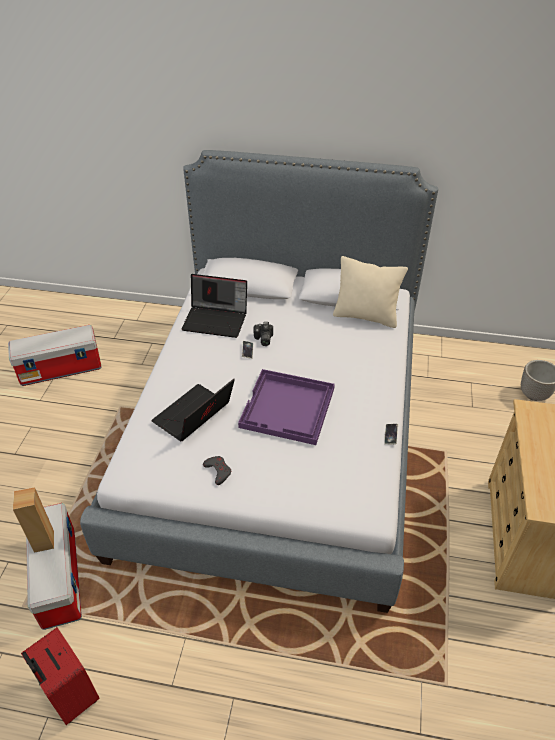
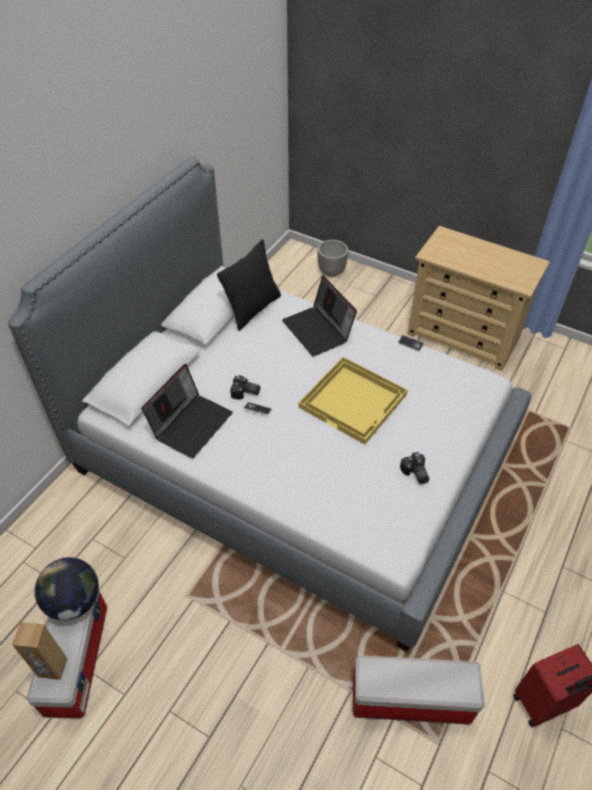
camera: 70 degrees left, 5 degrees up
(43, 541) = (406, 681): brown speaker -> brown speaker (52, 668)
(77, 335) = (74, 601): none -> globe
(194, 417) = (338, 476): laptop -> laptop (319, 331)
(218, 471) = (415, 474): grey game controller -> camera
(288, 408) = (354, 400): purple tray -> yellow tray
(366, 316) = (252, 309): beige pillow -> black pillow

